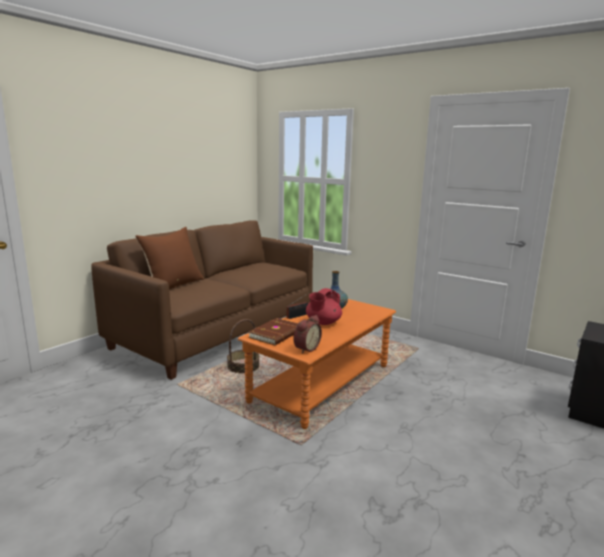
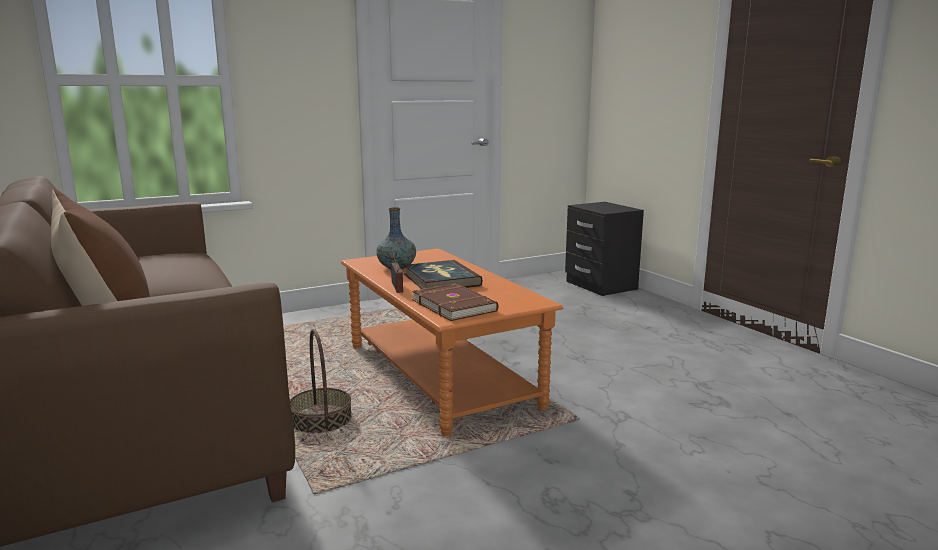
camera: 65 degrees left, 0 degrees up
(305, 348) = (521, 299): alarm clock -> none
(323, 322) = (441, 280): red teapot -> book

